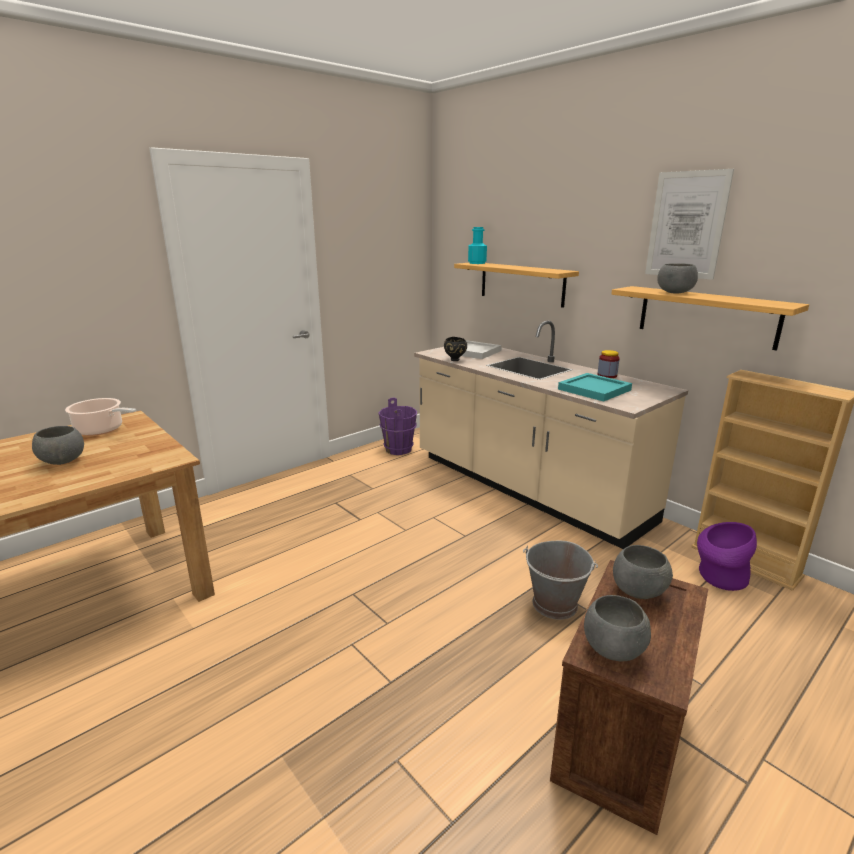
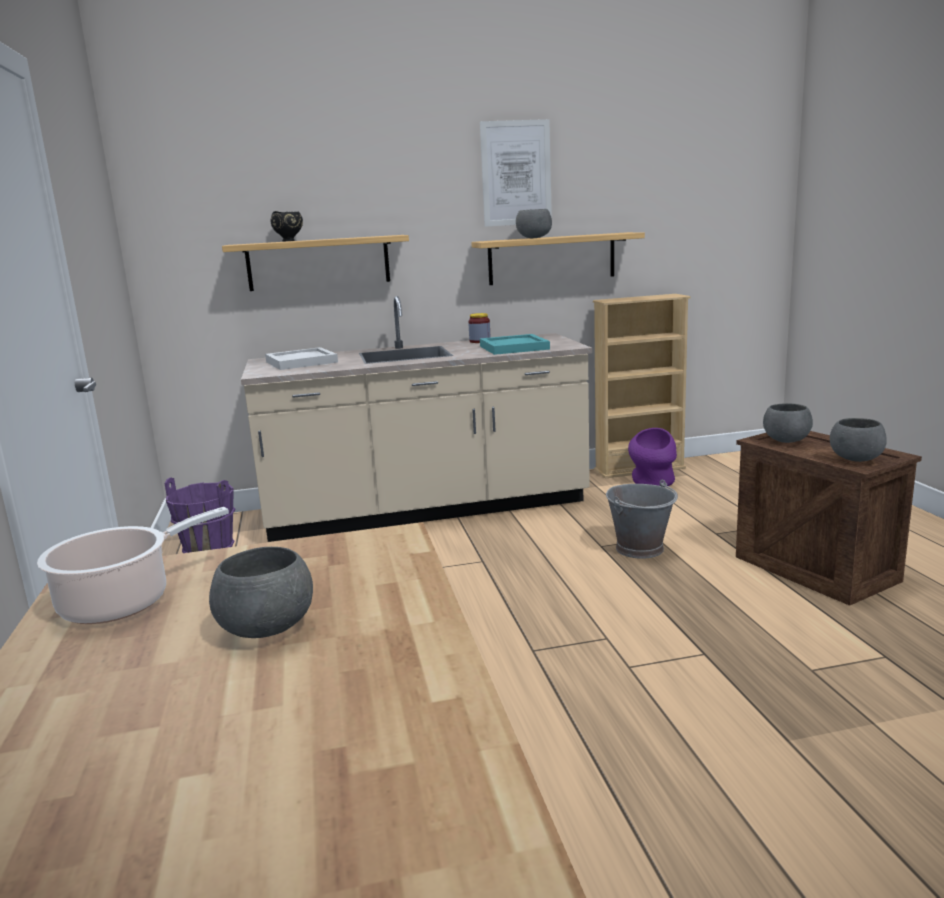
camera: 60 degrees left, 5 degrees down
(455, 360) = (318, 369): black bowl -> black bowl (289, 241)
(477, 263) = (246, 243): turquoise bottle -> none

